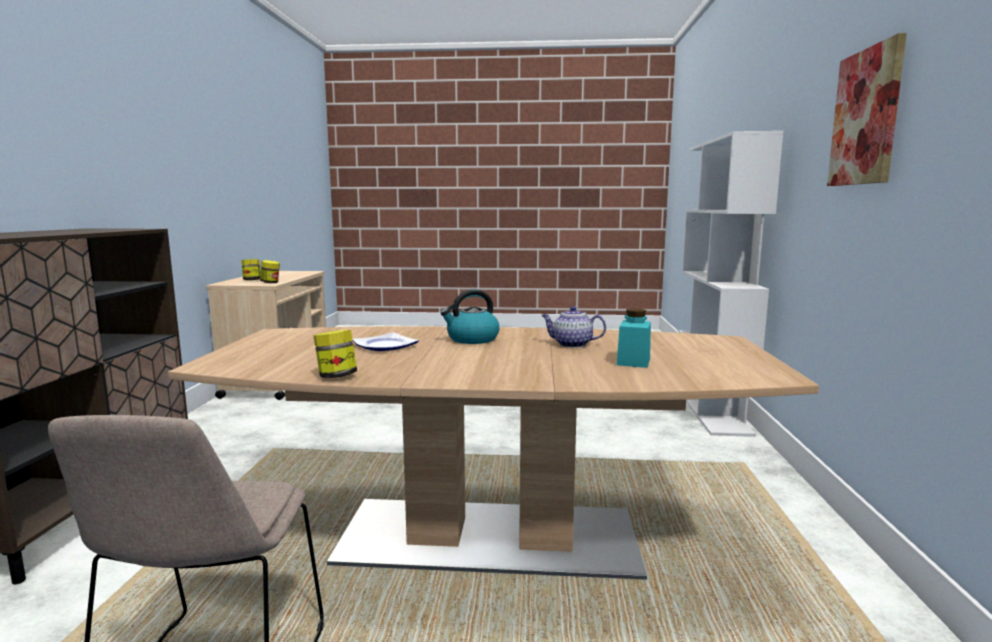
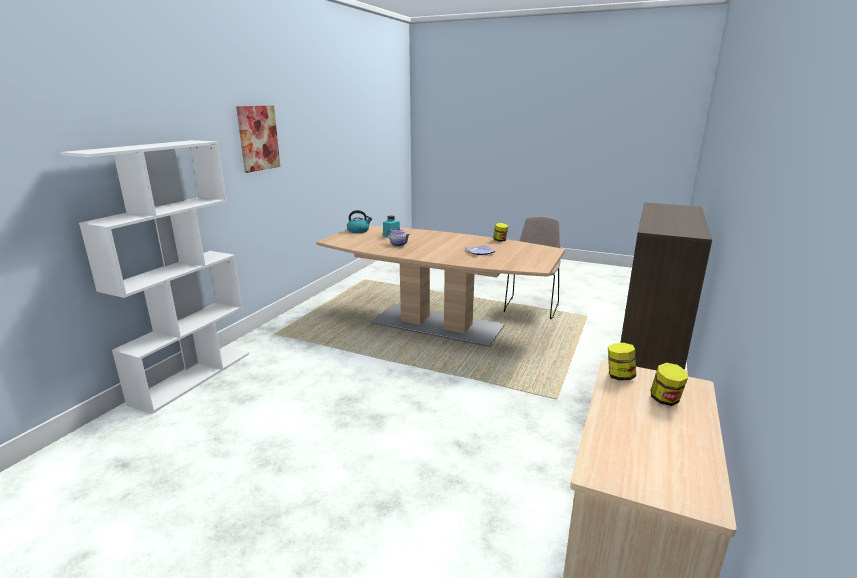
camera: 160 degrees left, 10 degrees up
(472, 339) = (438, 252): kettle -> kettle (358, 231)

